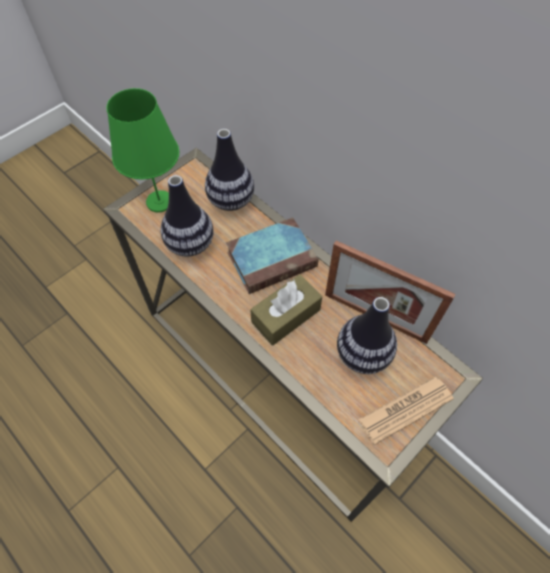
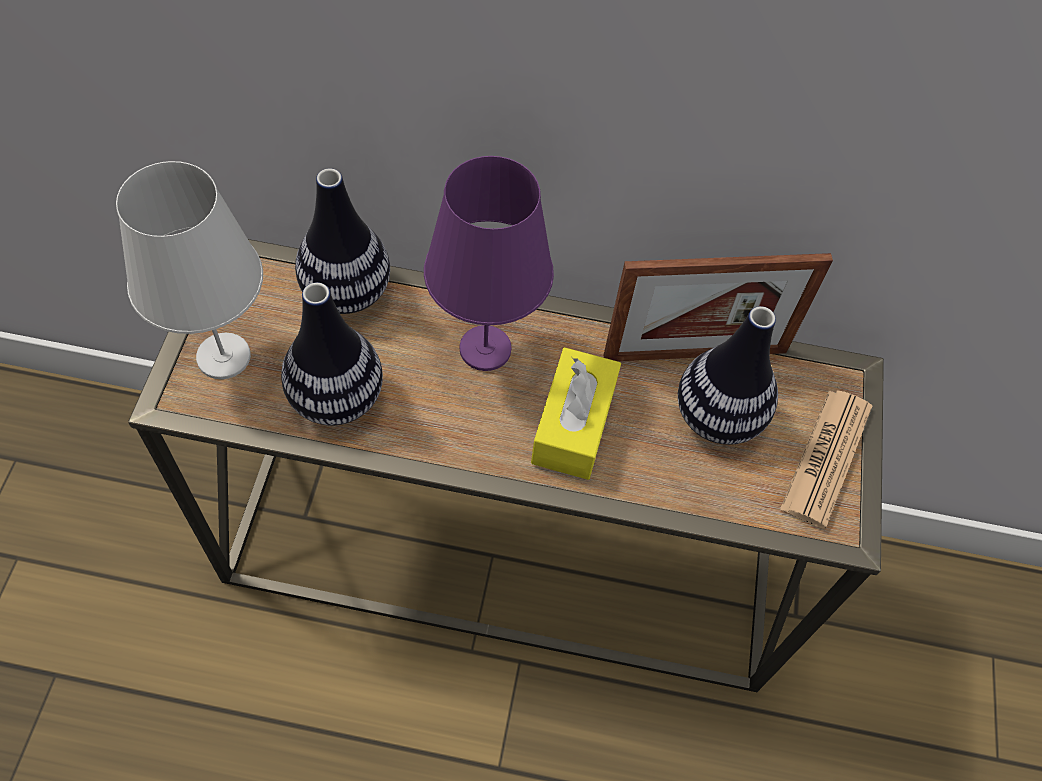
camera: 40 degrees left, 0 degrees up
(160, 201) = (224, 356): green table lamp -> white table lamp
(273, 258) = (486, 348): book -> purple table lamp
(286, 316) = (573, 424): brown tissue box -> yellow tissue box

